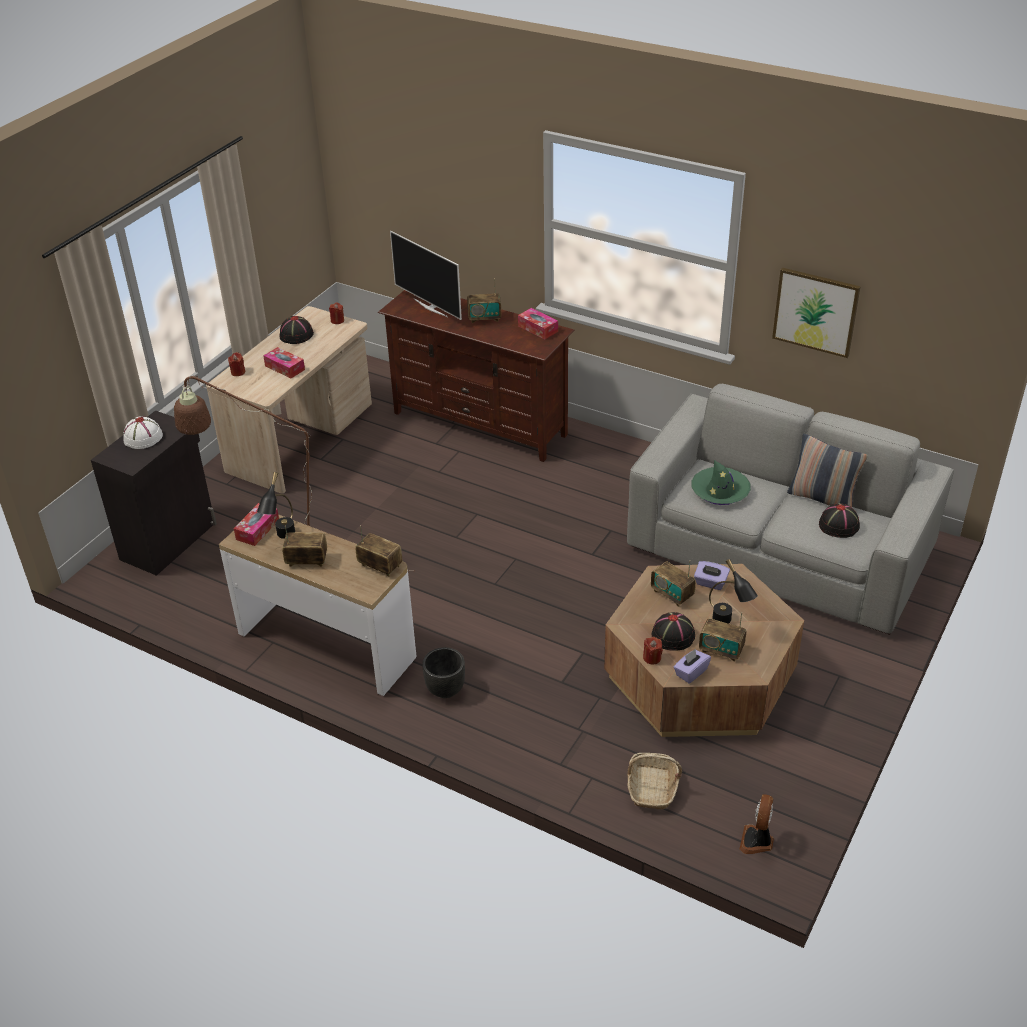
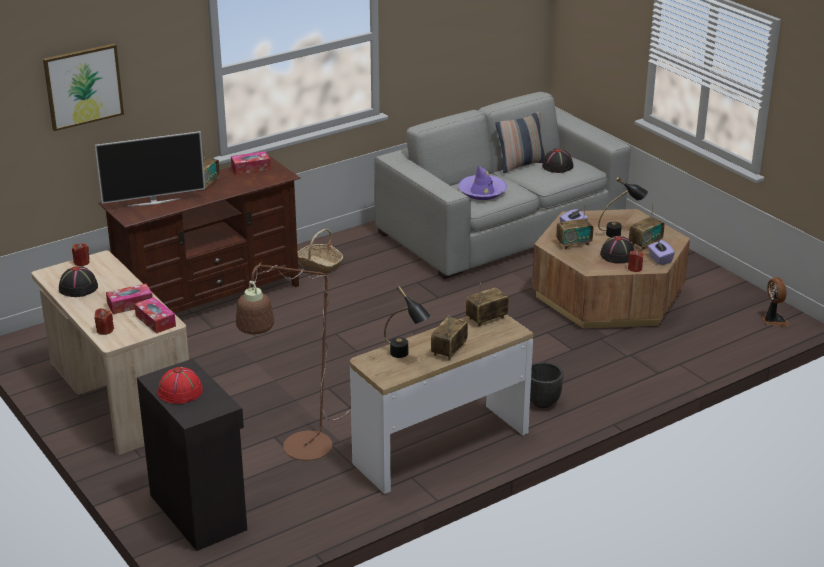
camera: 65 degrees left, 10 degrees down
(143, 438) = (180, 392): white hat -> red hat
(257, 529) = (381, 366): tissue box -> tissue box (155, 321)
(652, 788) = (704, 343): basket -> basket (319, 265)
(720, 491) = (482, 192): green hat -> purple hat
(757, 841) = (773, 320): fan -> fan turned 150 degrees counterclockwise
(816, 311) = (437, 41): picture -> picture (83, 86)

